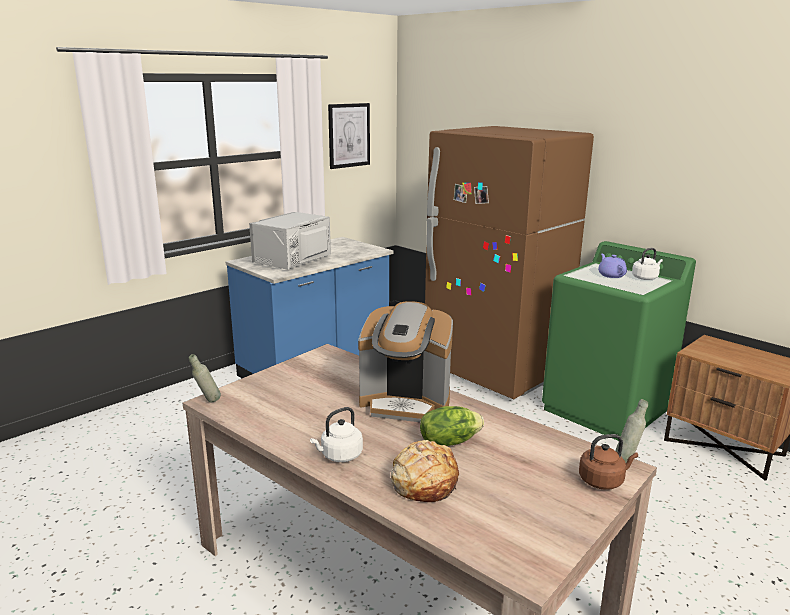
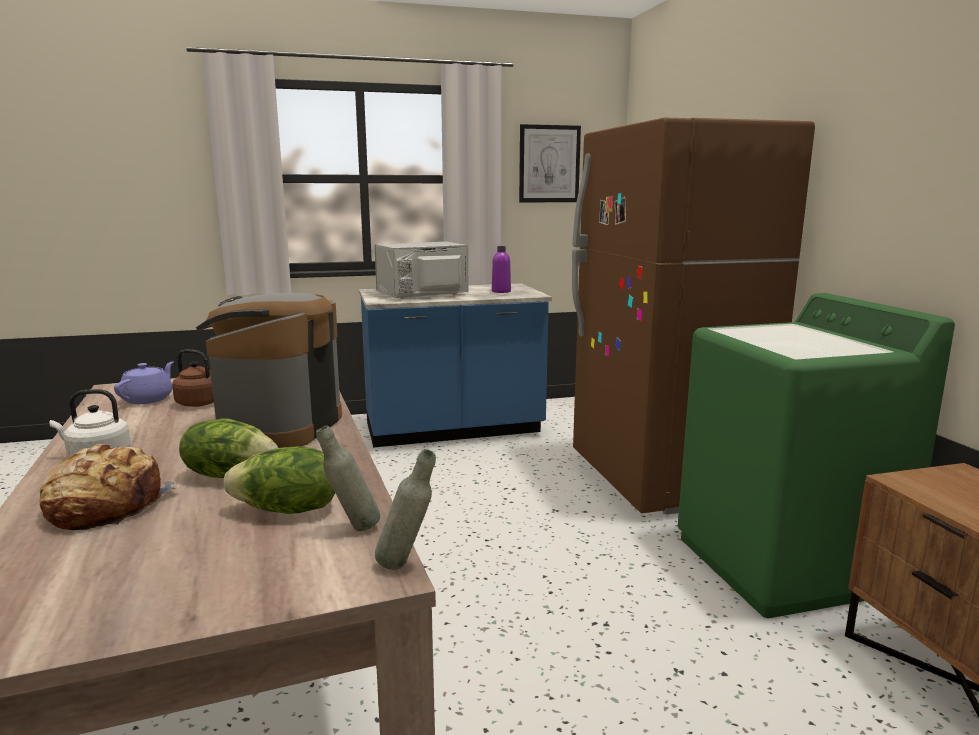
camera: 30 degrees right, 5 degrees down
(207, 402) = (110, 388): grey bottle -> grey bottle (352, 529)
(347, 249) = (501, 291): none -> purple bottle
(405, 403) = (278, 427): coffee machine -> coffee machine turned 60 degrees clockwise
(523, 452) = (287, 510): none -> lettuce
(603, 481) = (310, 579): brown kettle -> brown kettle (201, 403)
(611, 275) = (788, 335): purple teapot -> purple teapot (148, 399)
(645, 278) = (846, 344): white kettle -> none

